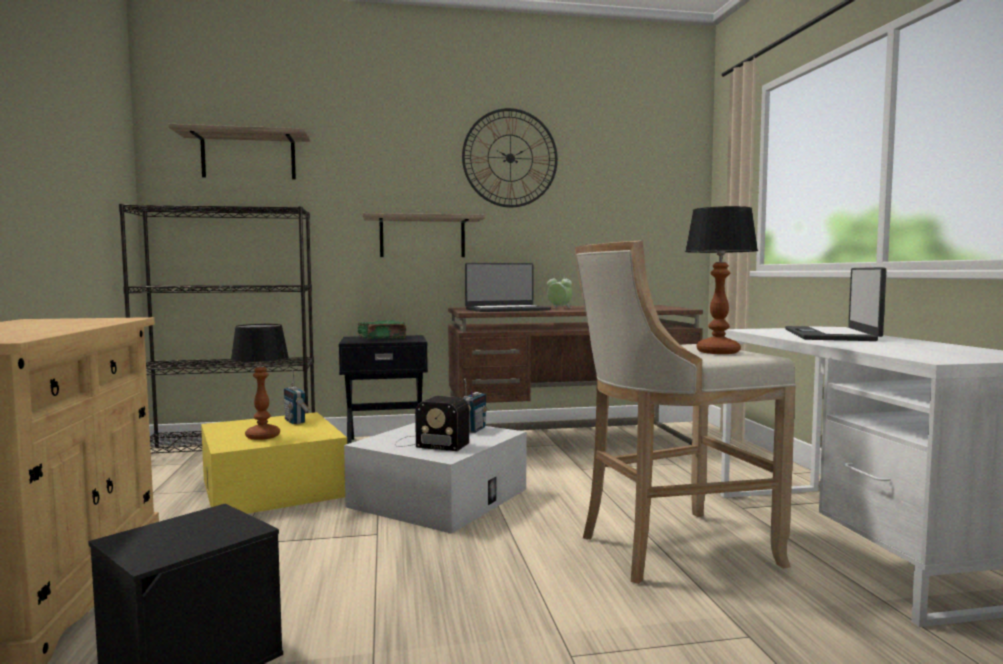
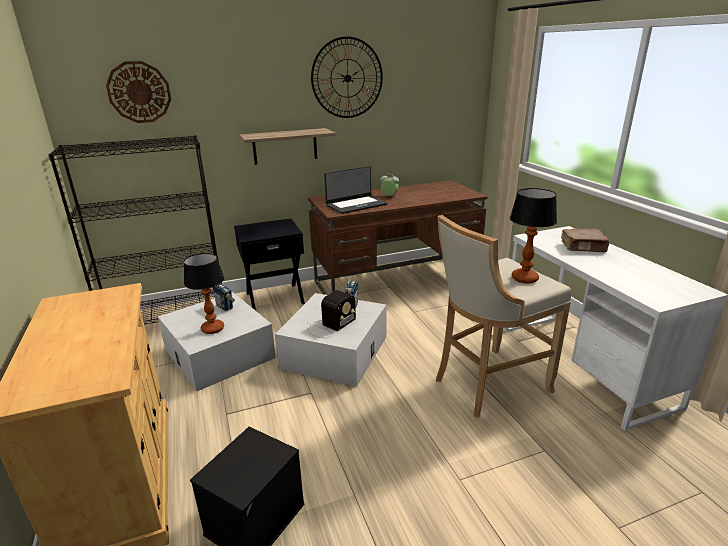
camera: 10 degrees left, 20 degrees up
(248, 157) = (139, 92): shelf -> wall clock
(273, 487) = (219, 353): yellow storage box -> white storage box
(382, 338) = (266, 228): green book -> none
(429, 443) = (330, 326): radio -> radio turned 60 degrees counterclockwise
(831, 335) = (583, 248): laptop -> brown book

